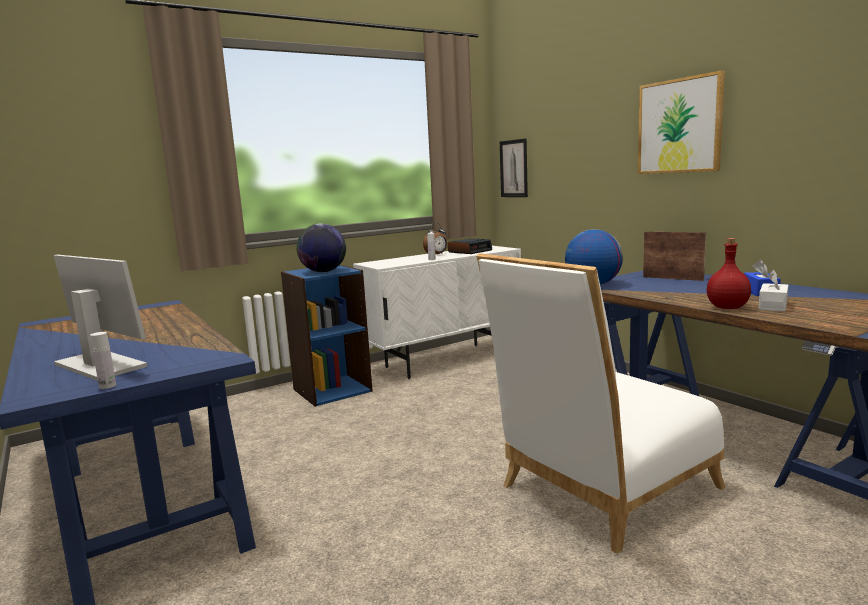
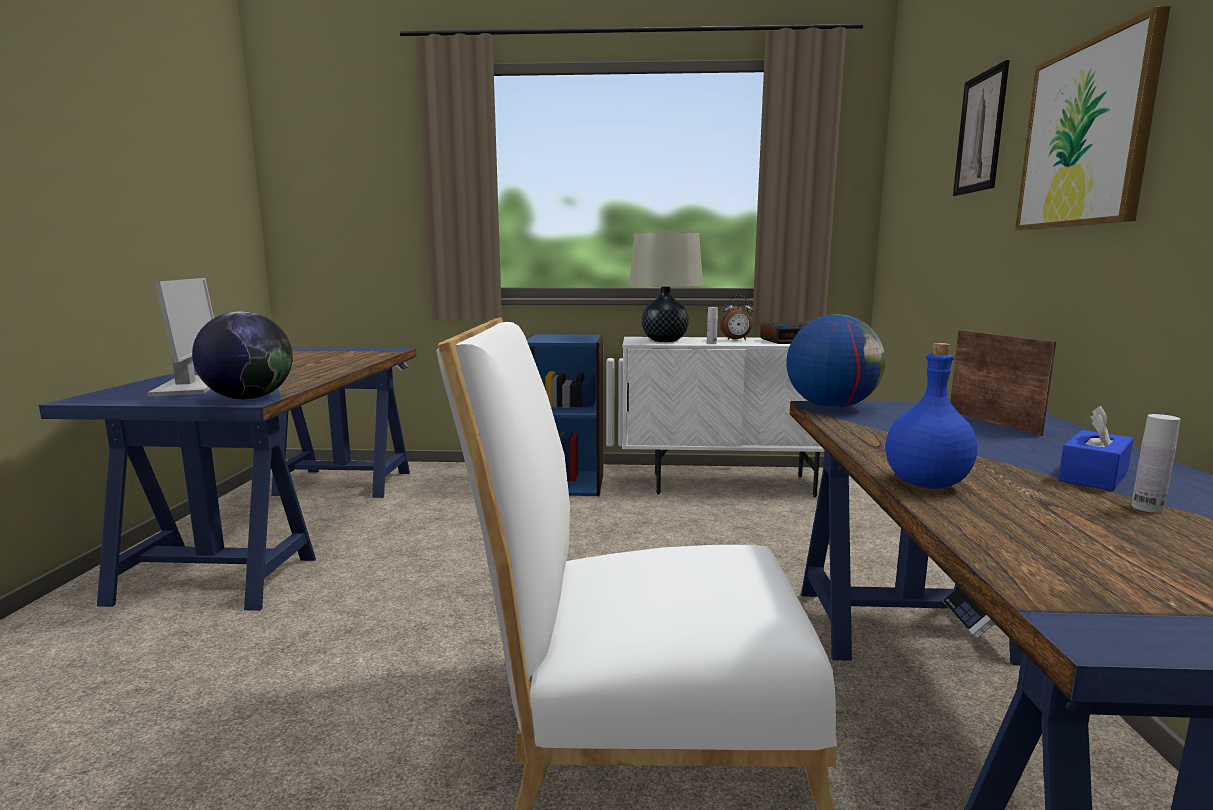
camera: 35 degrees right, 0 degrees up
(107, 386) = (136, 401): white bottle -> white bottle (1147, 508)
(323, 272) = (559, 339): globe -> globe (248, 398)
(394, 262) = (664, 340): none -> beige table lamp
(513, 168) = (894, 226): picture -> picture (980, 133)
(727, 307) = (927, 484): red bottle -> blue bottle
(773, 306) = (1031, 503): white tissue box -> none

